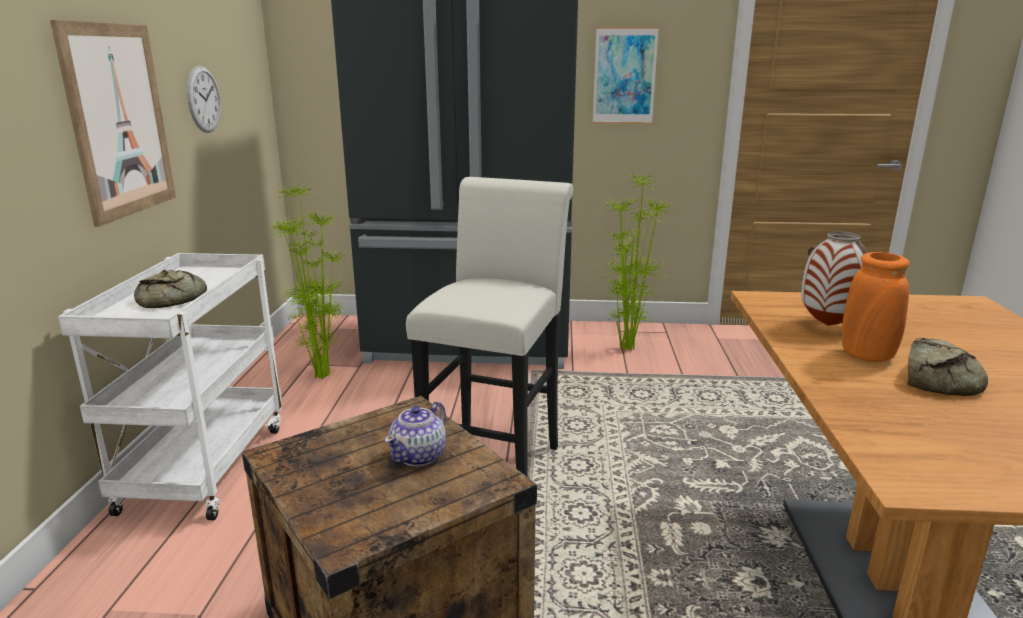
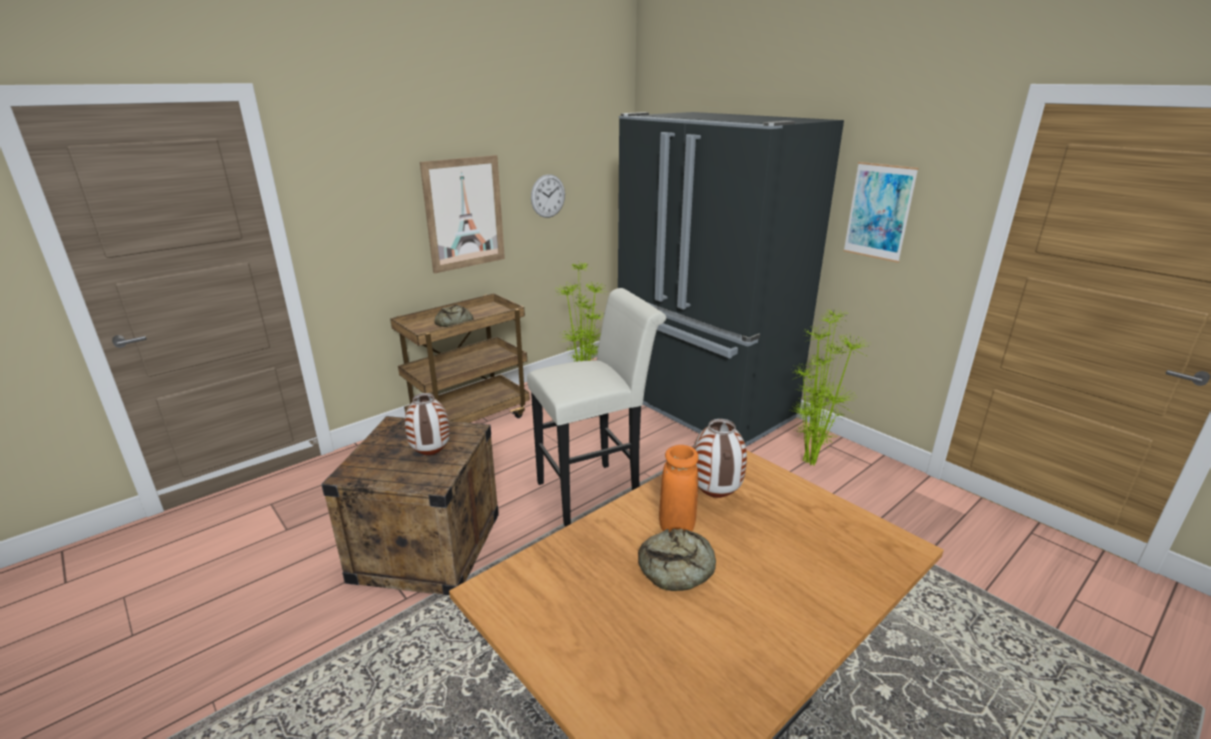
camera: 45 degrees right, 5 degrees up
(205, 465) = (470, 420): white cart -> brown cart
(419, 456) = (432, 454): teapot -> vase

